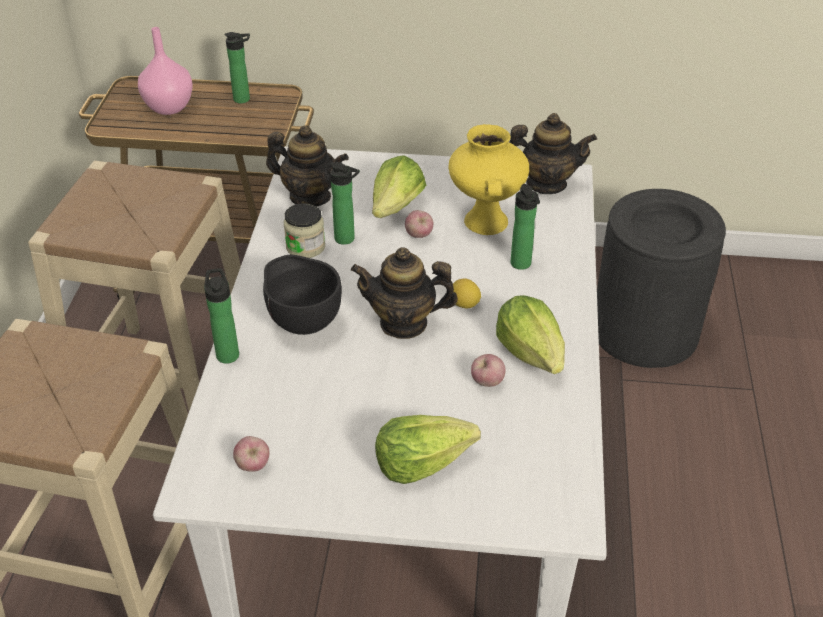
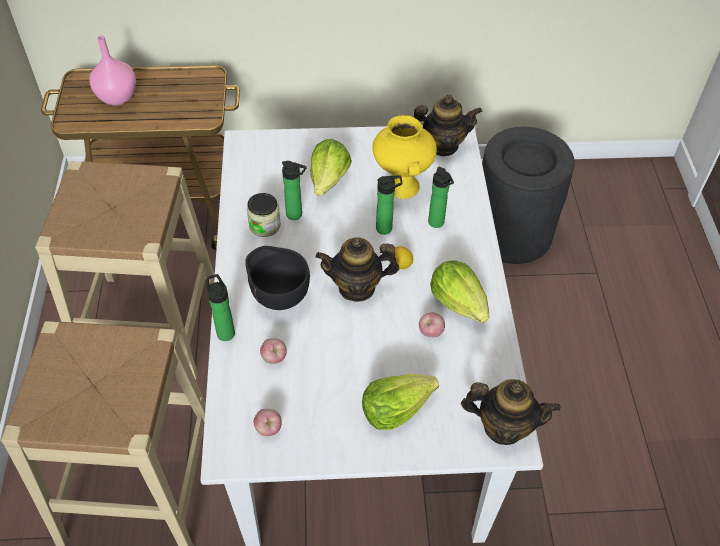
camera: 10 degrees left, 10 degrees up
(244, 99) = (179, 83): bottle -> bottle (386, 228)
(310, 196) = (257, 177): teapot -> teapot (503, 426)
(419, 235) = (352, 205): apple -> apple (274, 358)

